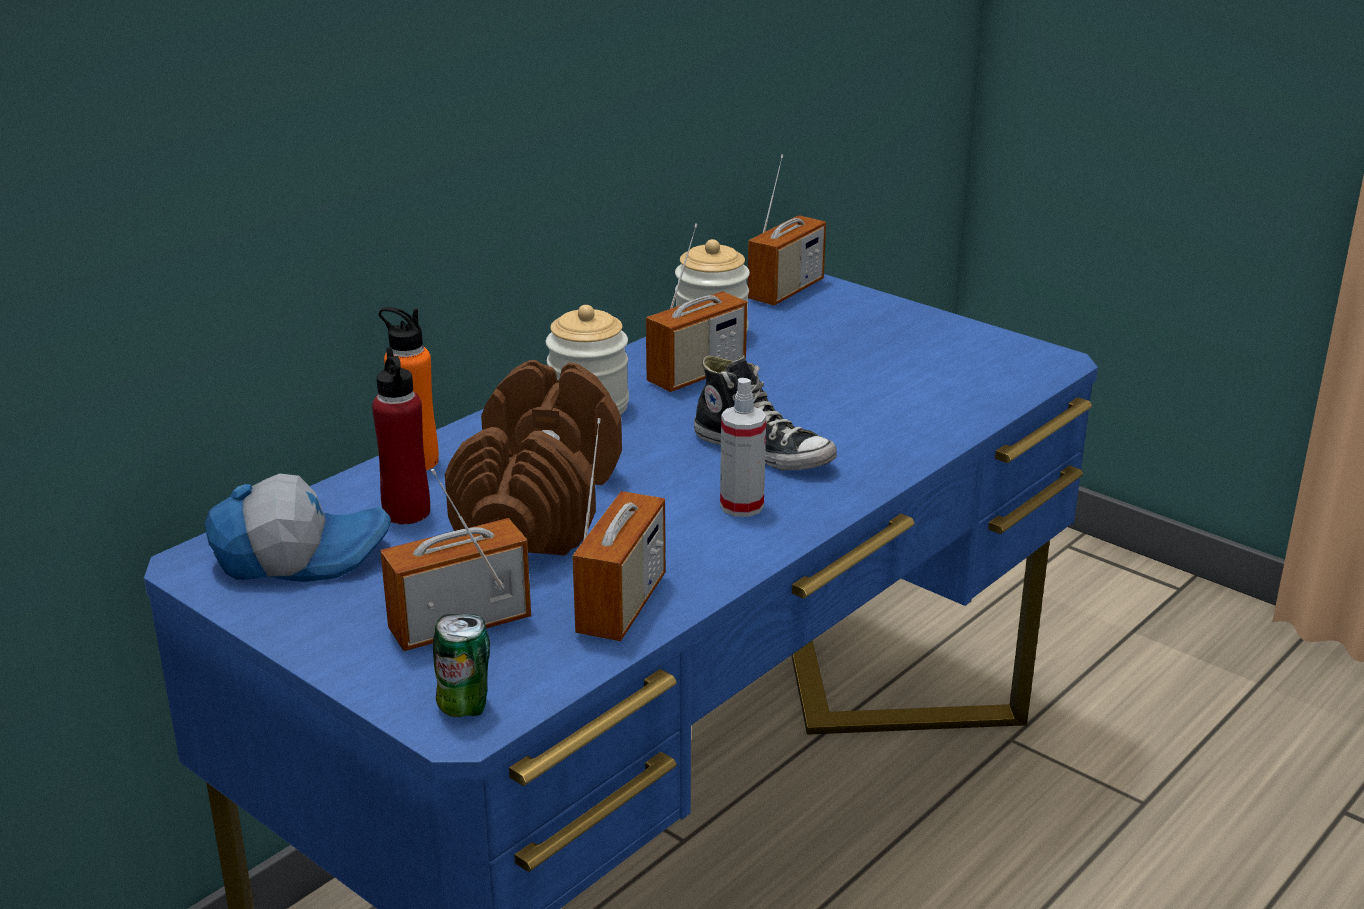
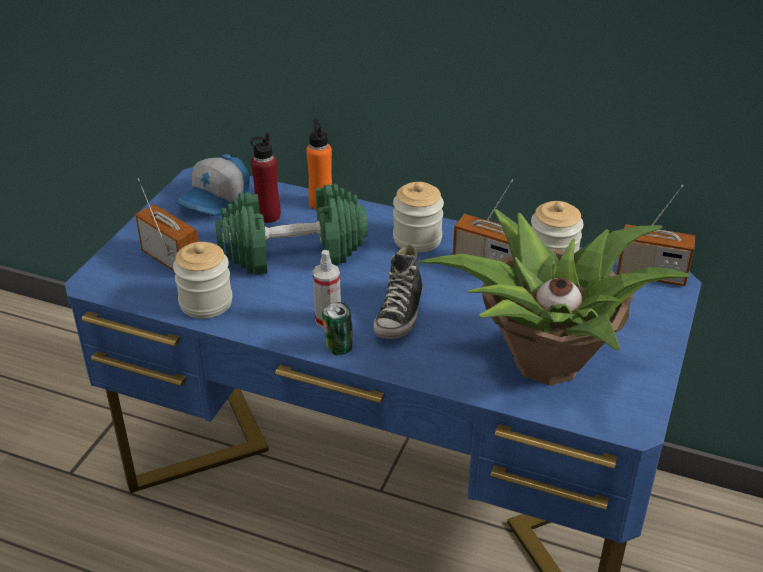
camera: 70 degrees right, 10 degrees up
(301, 555) = (216, 200): cap -> cap turned 60 degrees clockwise
(464, 707) = (105, 279): can -> can (338, 348)
(539, 507) = (293, 253): brown dumbbell -> green dumbbell
(622, 605) = (206, 303): radio -> jar
(919, 382) = (543, 362): none -> potted plant

